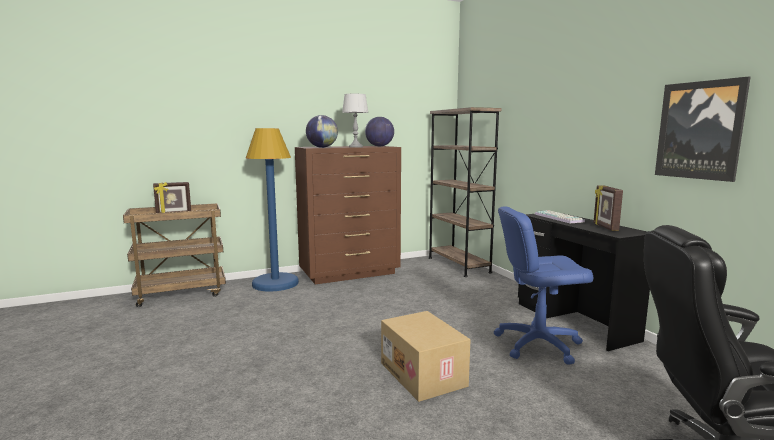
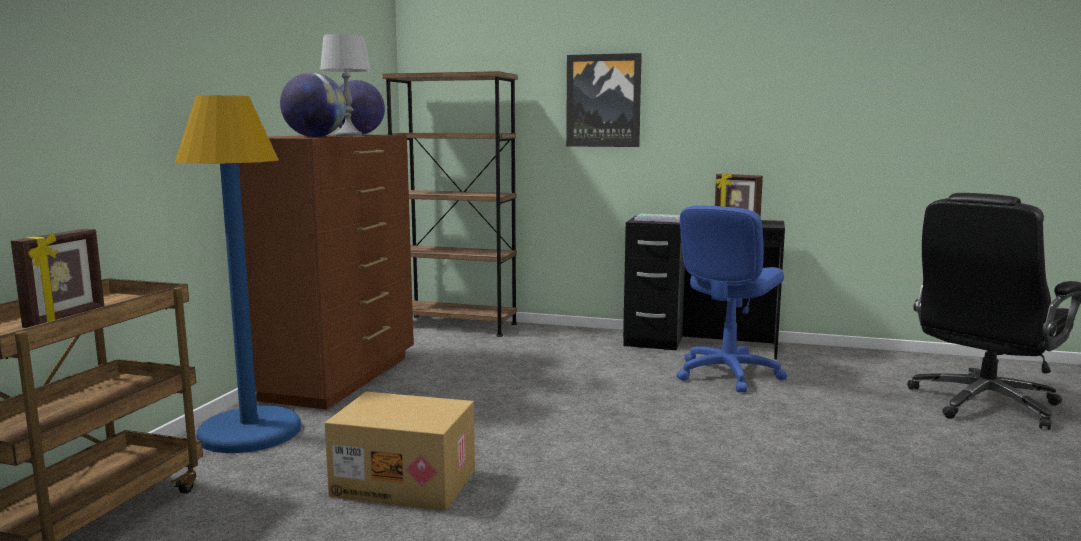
camera: 50 degrees left, 0 degrees up
(424, 374) = (724, 438): cardboard box -> cardboard box (406, 482)
(699, 130) = (820, 108): picture -> picture (603, 101)

